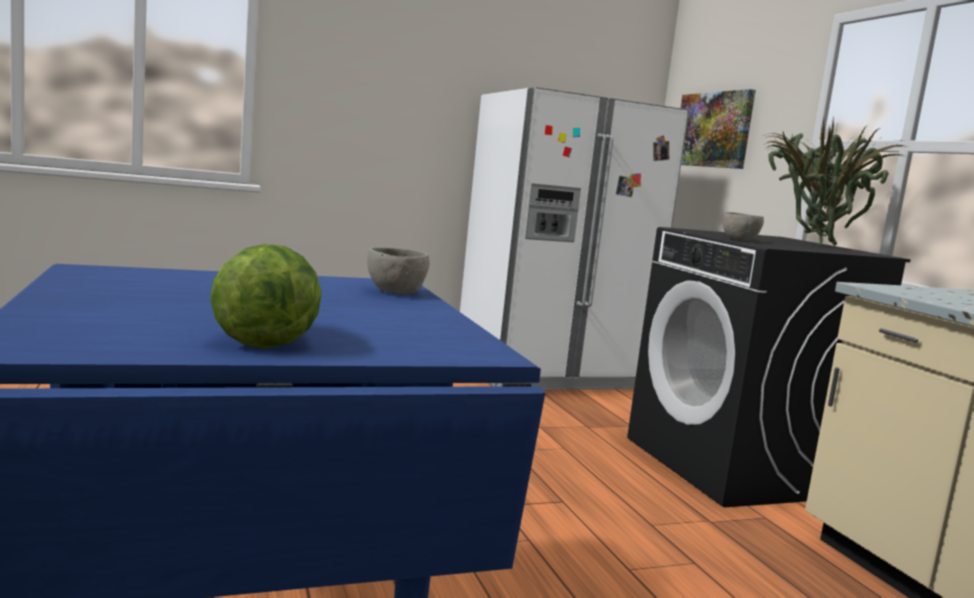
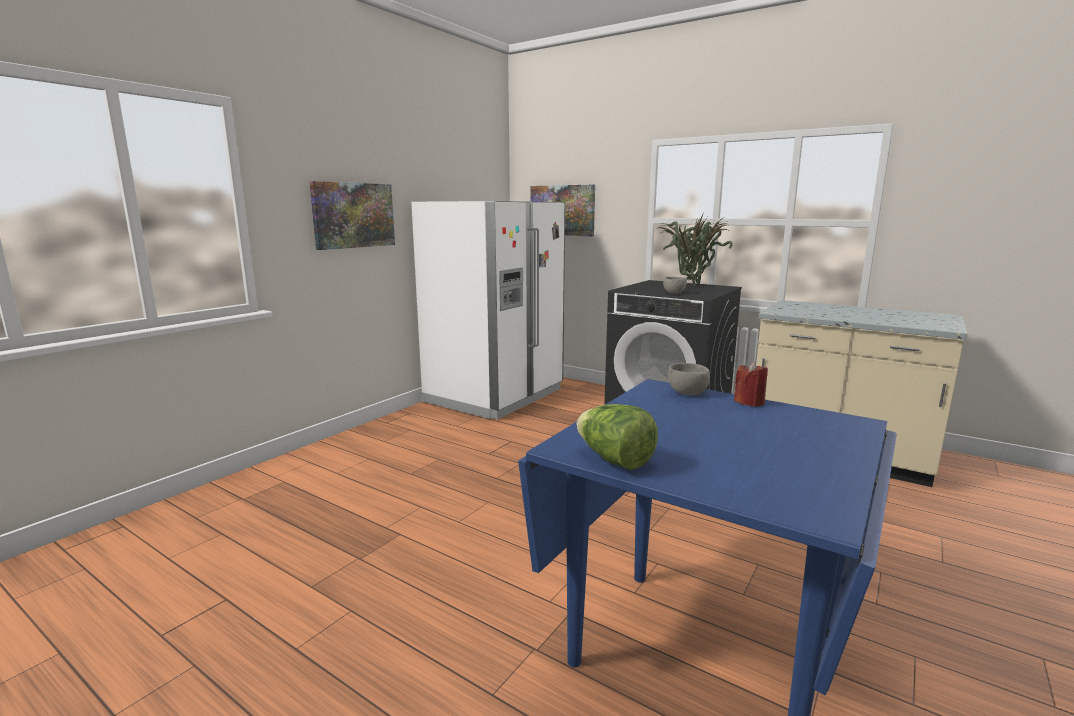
camera: 35 degrees left, 5 degrees up
(267, 338) = (813, 455): lettuce -> lettuce (614, 460)
(392, 99) = (353, 215): none -> picture
(431, 311) = (749, 402): none -> red candle

